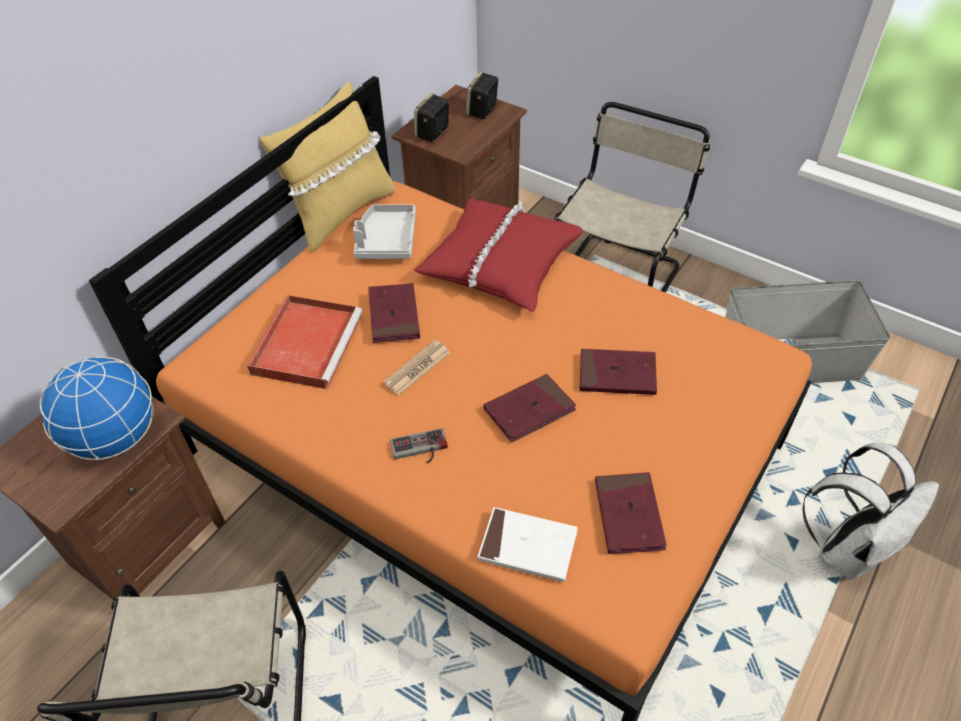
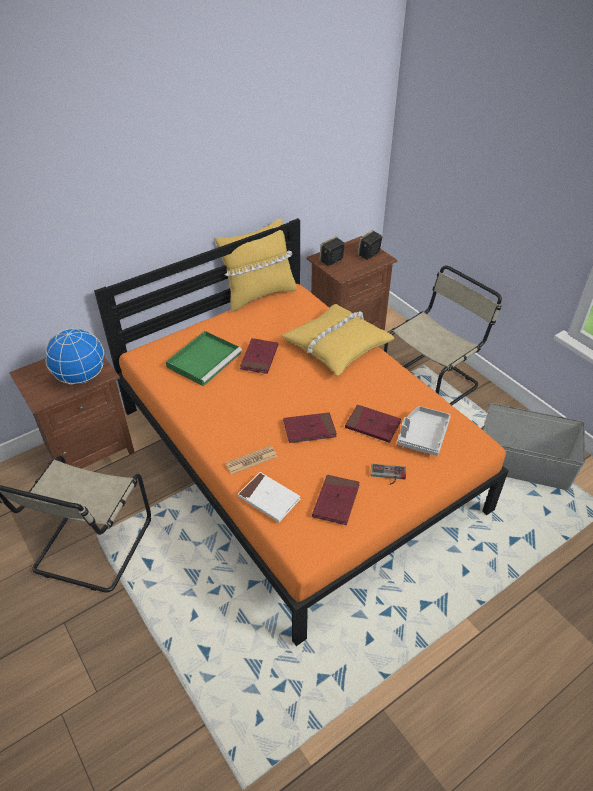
camera: 20 degrees right, 5 degrees down
(307, 343) = (205, 359): red tray -> green tray
(386, 240) = (276, 316): grey tray -> grey tray (422, 435)
(417, 368) = (258, 389): newspaper -> newspaper (251, 460)
(420, 450) = (237, 432): game controller -> game controller (388, 475)
(500, 263) = (336, 345): red pillow -> yellow pillow
(848, 549) = (501, 588): white backpack -> none

